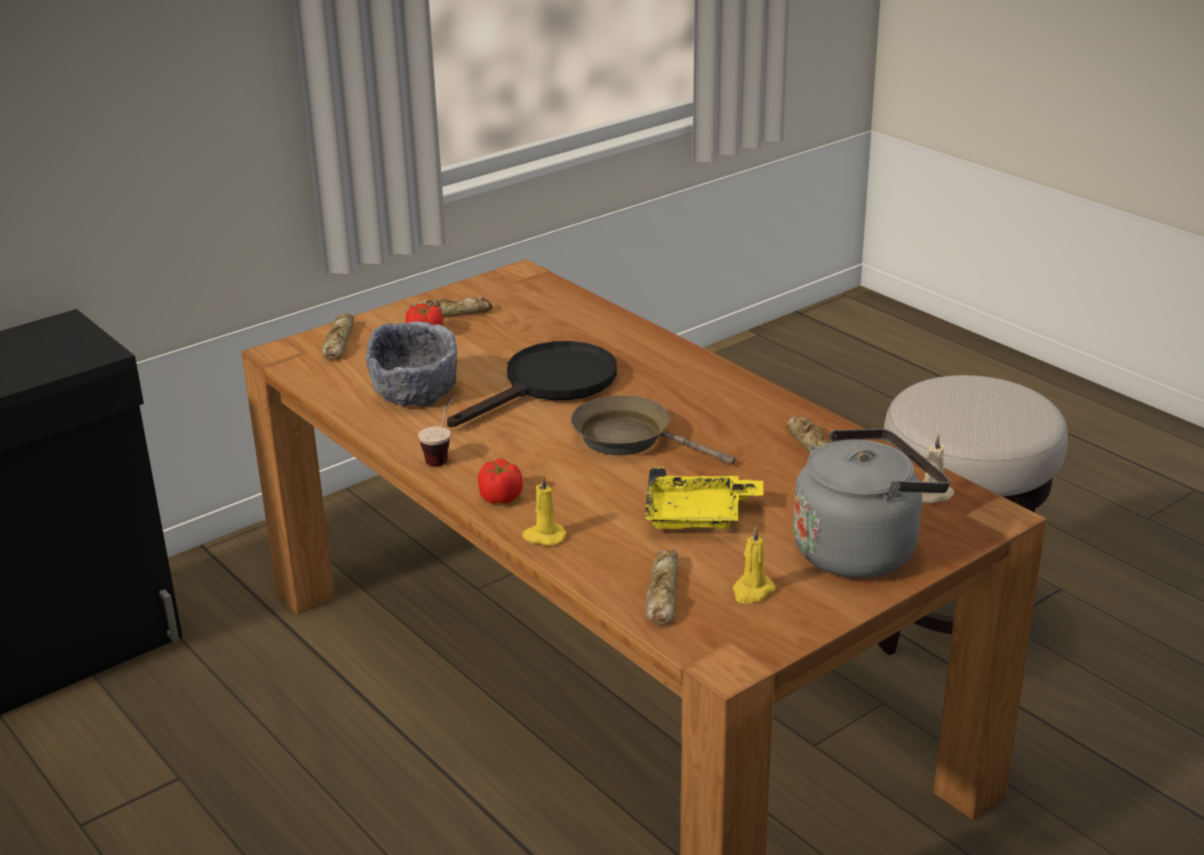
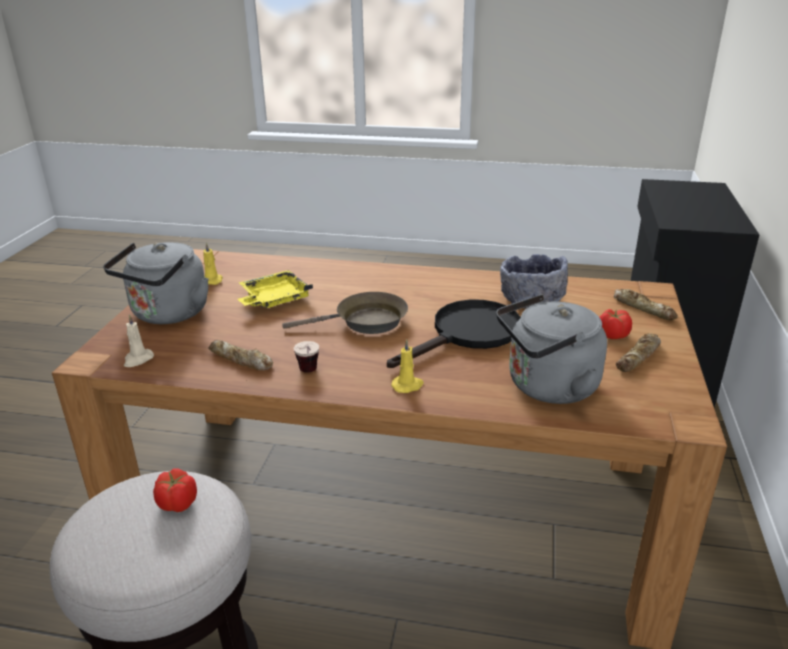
camera: 140 degrees right, 0 degrees up
(443, 455) = (448, 278): cup -> cup (309, 374)
(501, 497) = (385, 273): tomato -> tomato (178, 503)
(543, 536) = (338, 267): yellow candle -> yellow candle (408, 386)
(550, 385) = (468, 334): black frying pan -> black frying pan turned 135 degrees counterclockwise
(568, 324) = (547, 387): none -> grey kettle
(662, 593) = (255, 267): bread -> none

